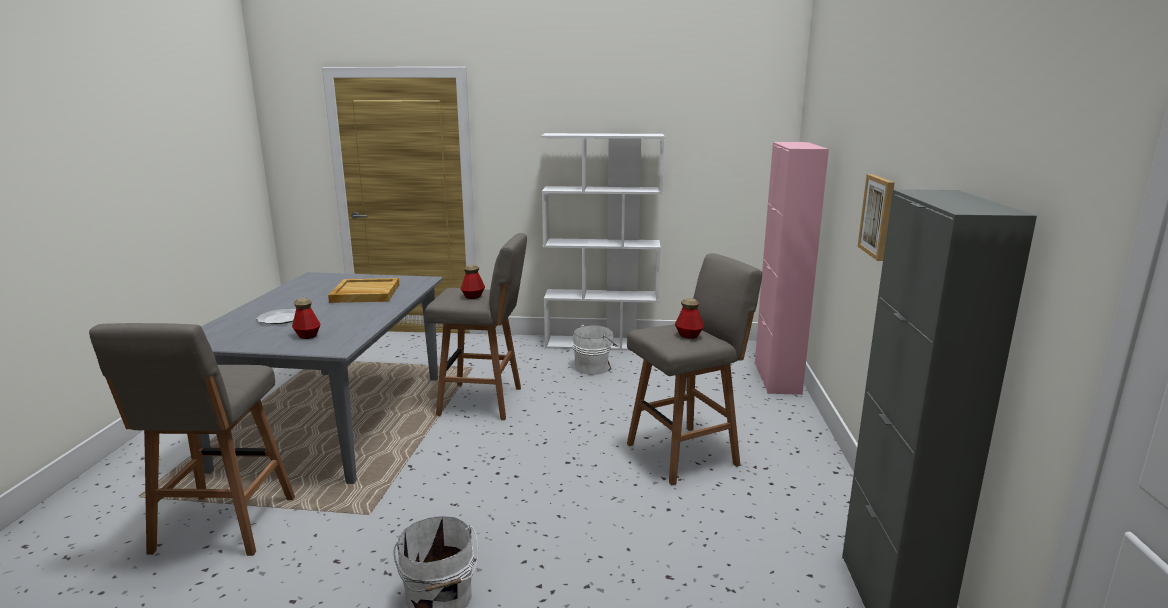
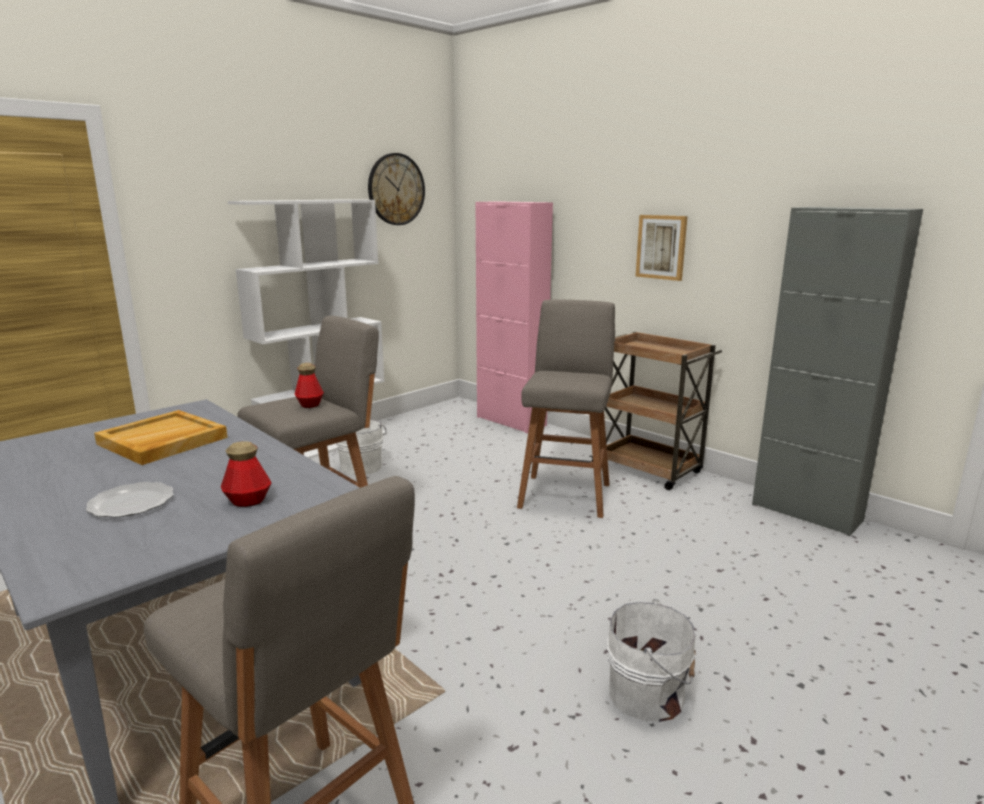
camera: 50 degrees left, 0 degrees up
(688, 335) = (577, 376): bottle -> none
(718, 125) = (396, 189): none -> wall clock
(809, 473) = (648, 469): none -> brown cart

